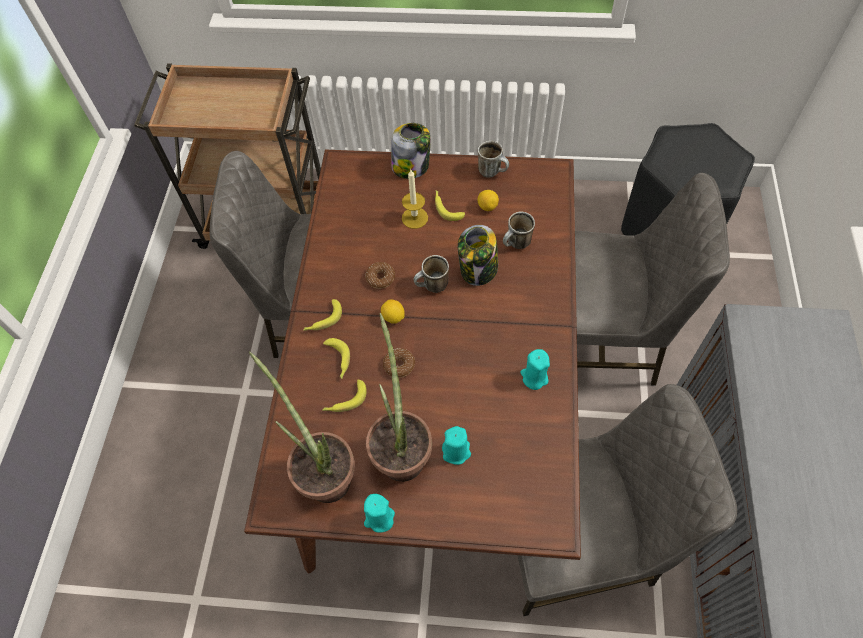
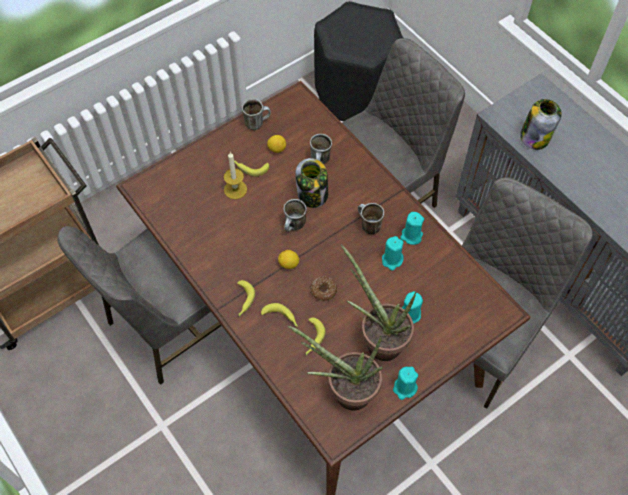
camera: 45 degrees left, 0 degrees up
(380, 278) = (253, 245): donut -> none
(411, 166) = (196, 155): jar -> jar (535, 137)
(491, 386) = (392, 260): none -> turquoise candle
(501, 335) = (367, 226): none -> mug

